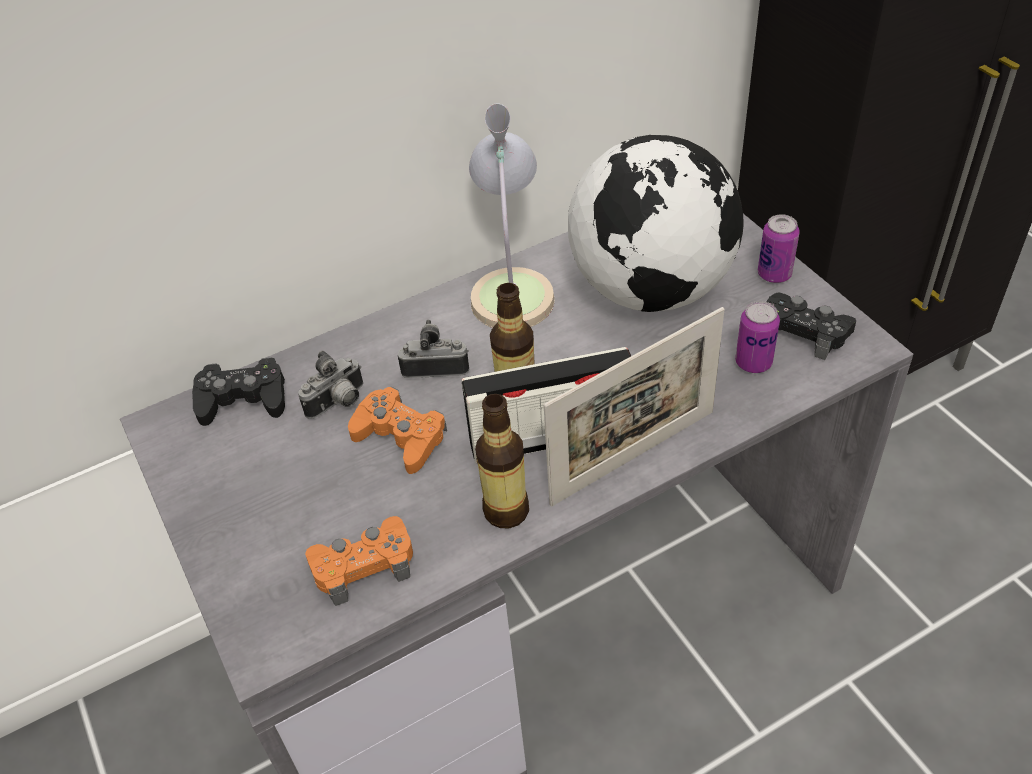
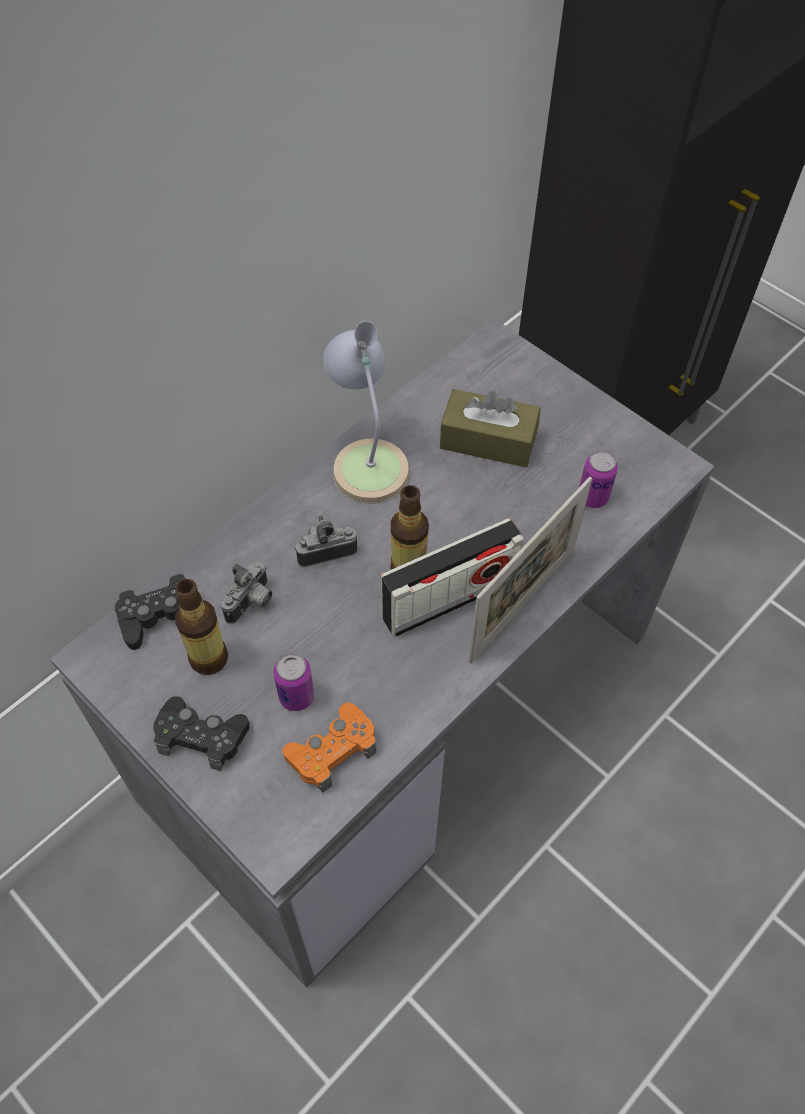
camera: 20 degrees left, 10 degrees up
(400, 437) = (319, 625): orange game controller -> none
(506, 511) = (434, 675): bottle -> bottle (208, 658)
(651, 289) = (488, 440): globe -> brown tissue box
(774, 274) = (585, 408): can -> can (296, 696)
(804, 331) = (625, 460): black game controller -> black game controller (202, 736)

